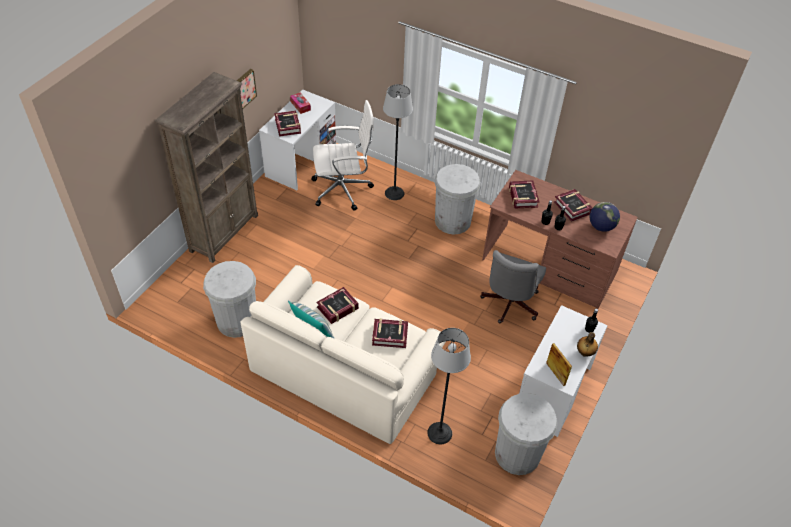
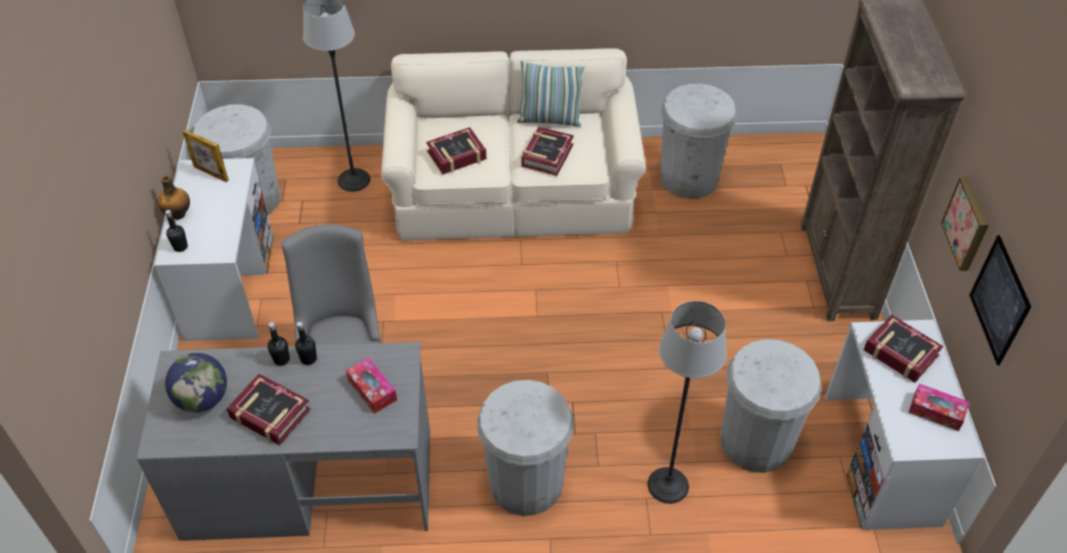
camera: 150 degrees right, 0 degrees up
(270, 66) = (999, 300): none -> picture
(343, 190) = (756, 441): white office chair -> white trash can
(522, 197) = (372, 390): book -> tissue box
(549, 265) = (309, 483): brown desk -> grey desk

